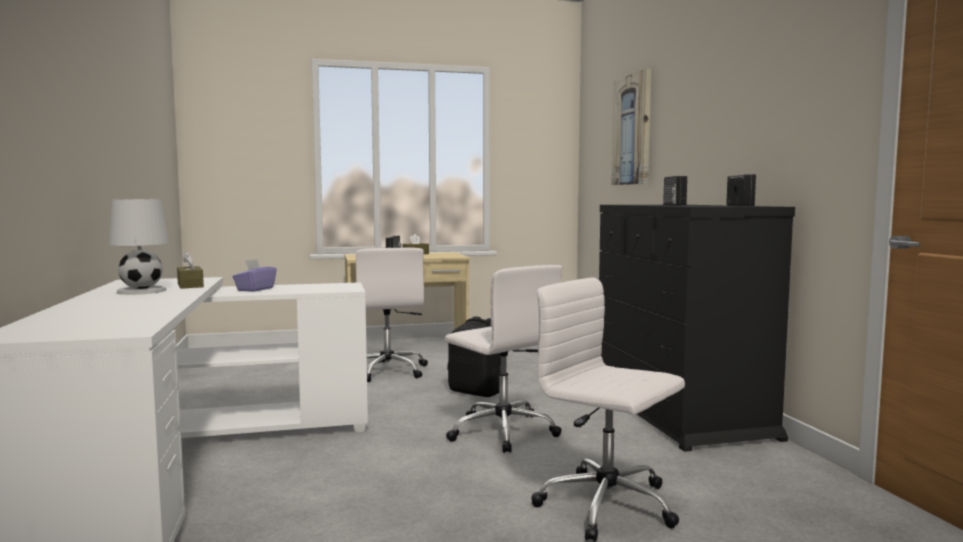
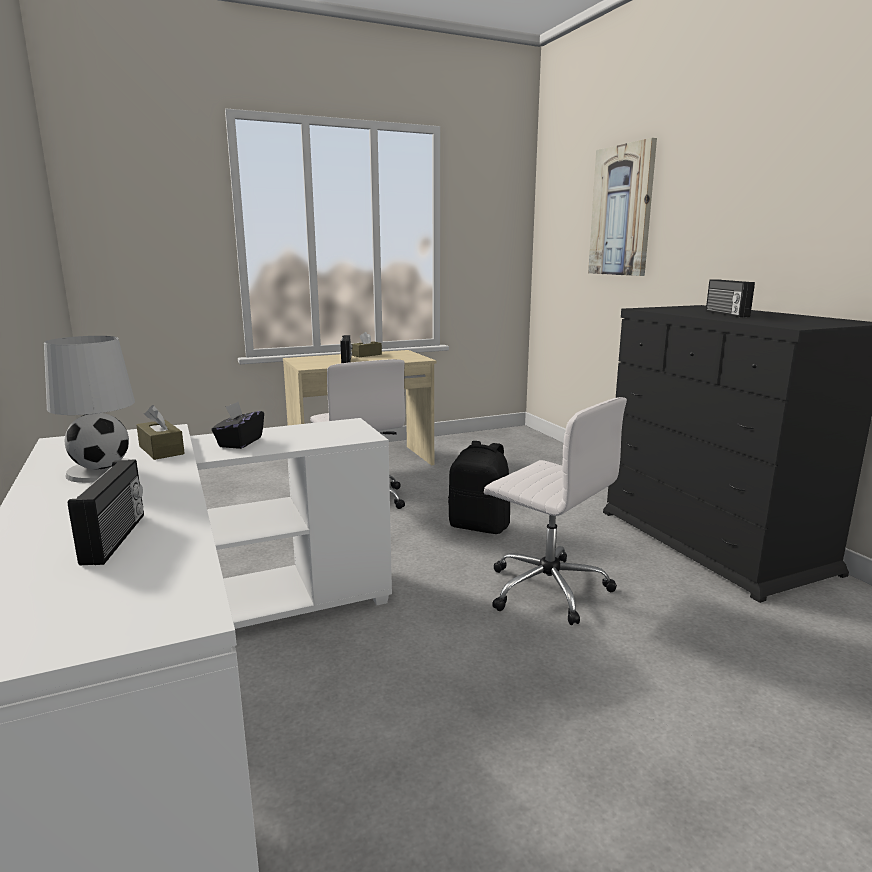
camera: 10 degrees left, 10 degrees up
(255, 289) = (240, 442): purple tissue box -> black tissue box
(609, 506) = (745, 705): white office chair -> none
(741, 205) = (816, 318): radio -> radio (116, 538)

